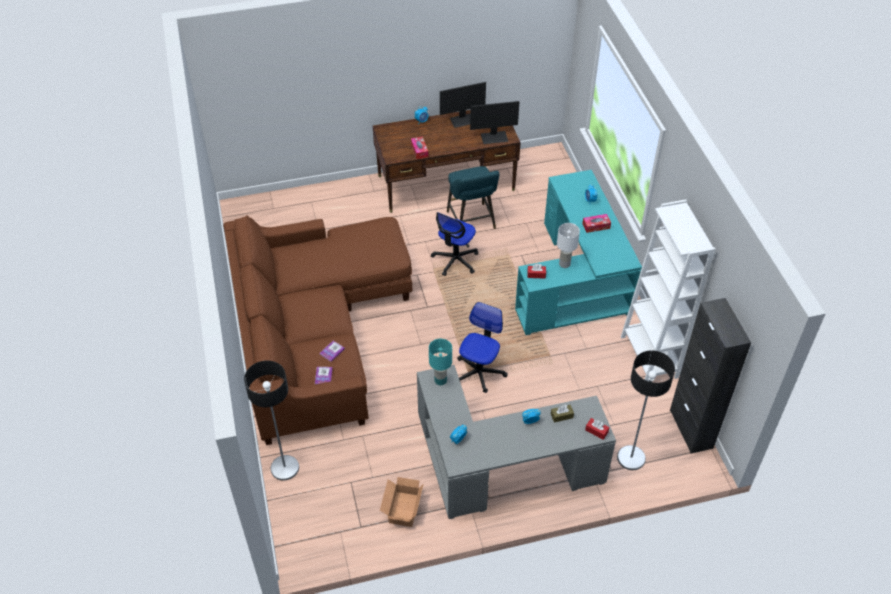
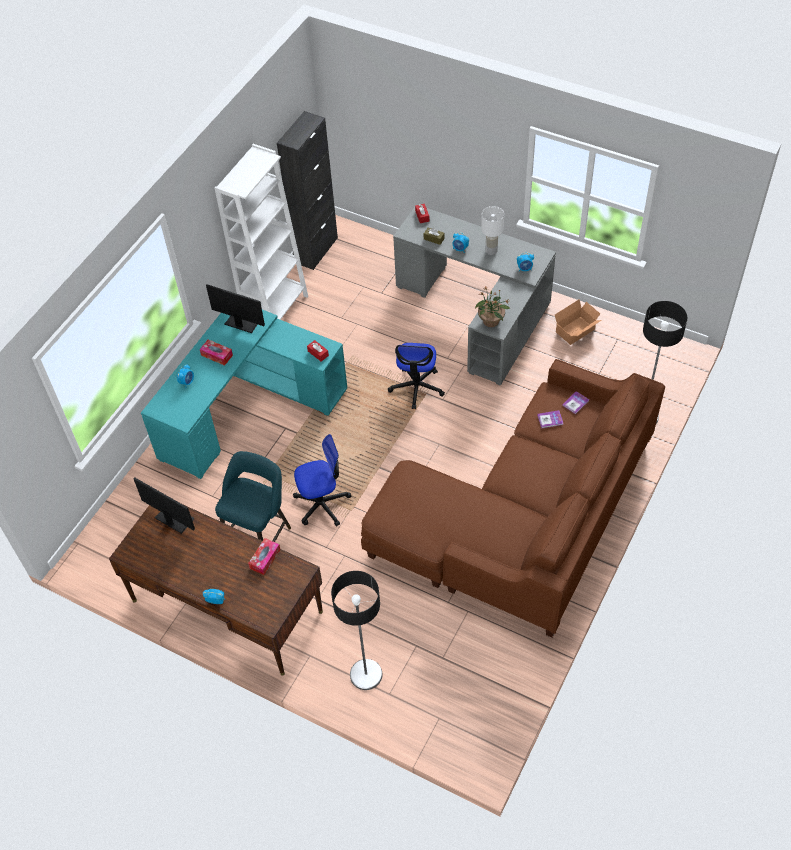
camera: 135 degrees left, 5 degrees up
(440, 380) = (491, 321): turquoise table lamp -> potted plant
(463, 120) = (173, 567): monitor -> monitor (241, 323)
(479, 372) = (417, 387): office chair -> office chair turned 60 degrees counterclockwise
(564, 264) = (284, 347): white table lamp -> white table lamp (491, 251)
(631, 458) = (380, 260): floor lamp -> floor lamp (365, 675)

